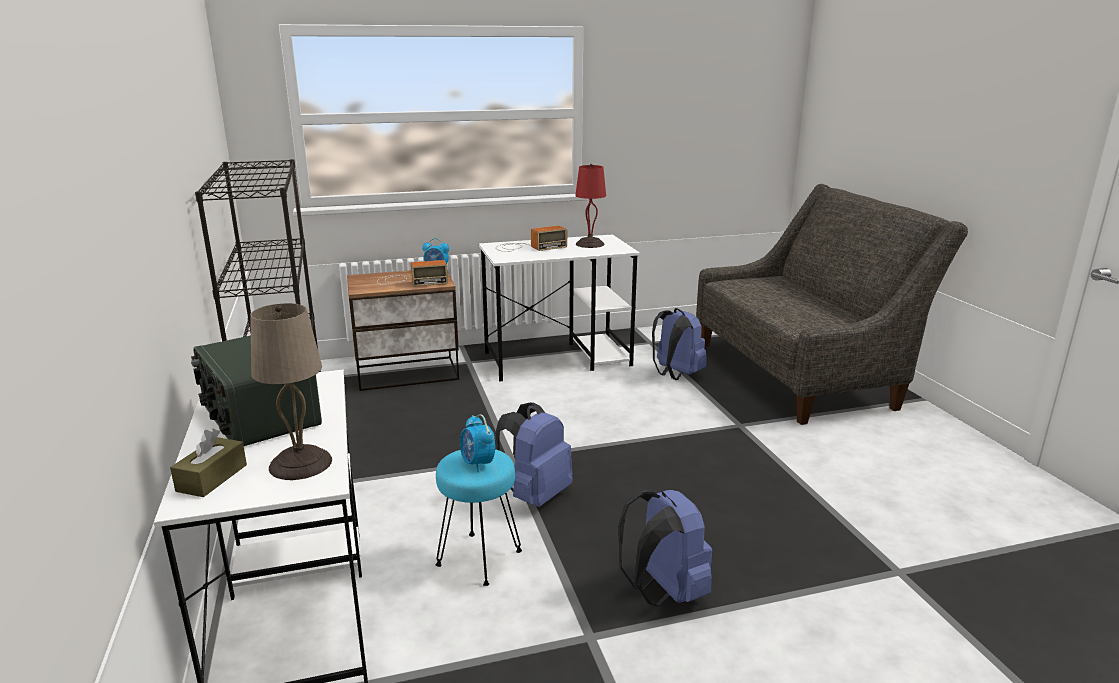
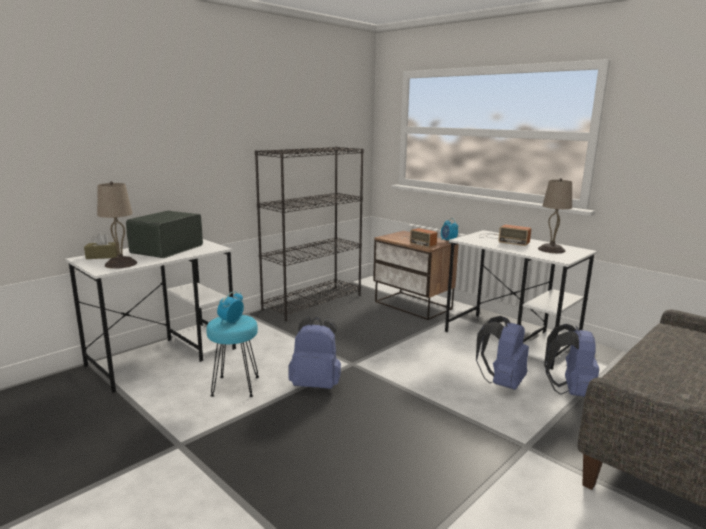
camera: 60 degrees right, 5 degrees down
(589, 244) = (551, 250): red table lamp -> beige table lamp
(663, 592) = (240, 463): blue backpack -> blue backpack (502, 383)

